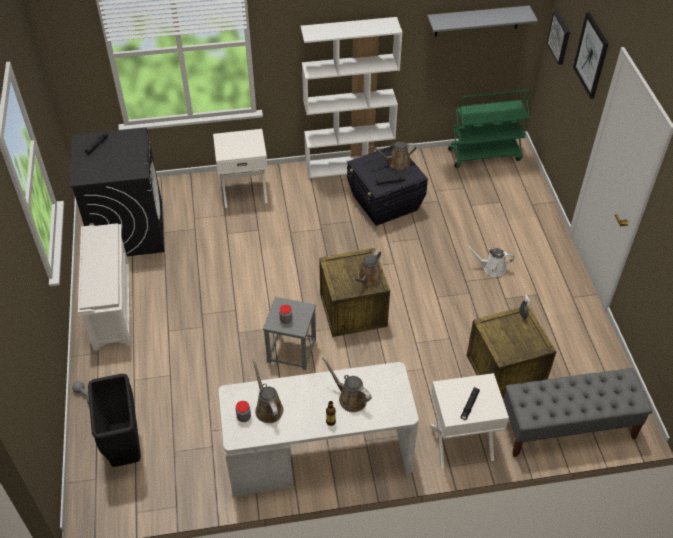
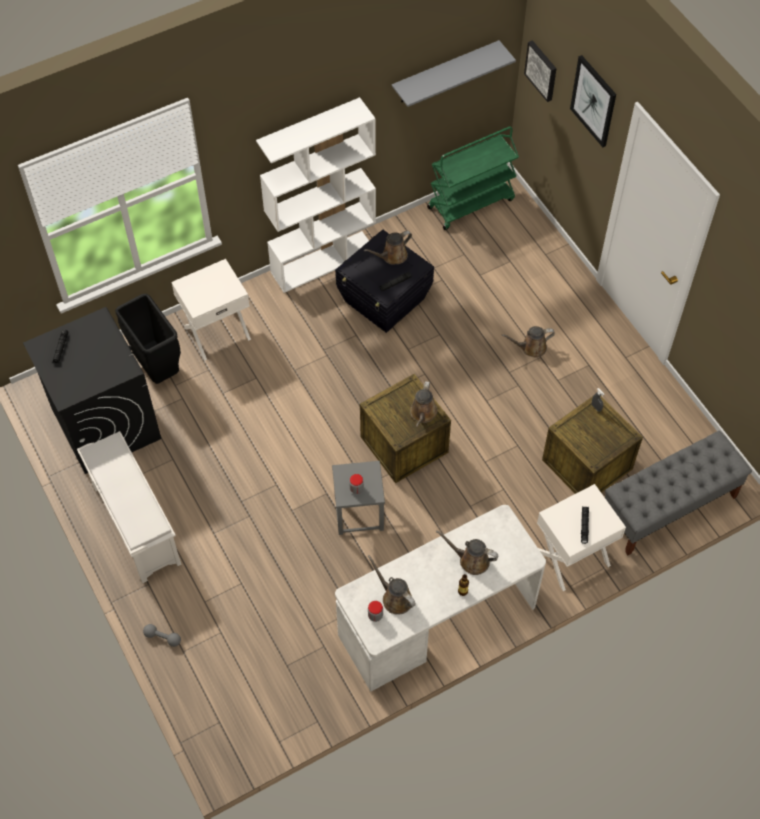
camera: 20 degrees left, 10 degrees up
(125, 450) = (235, 681): black trash can -> black trash can (157, 369)
(492, 268) = (531, 348): white watering can -> brown watering can

